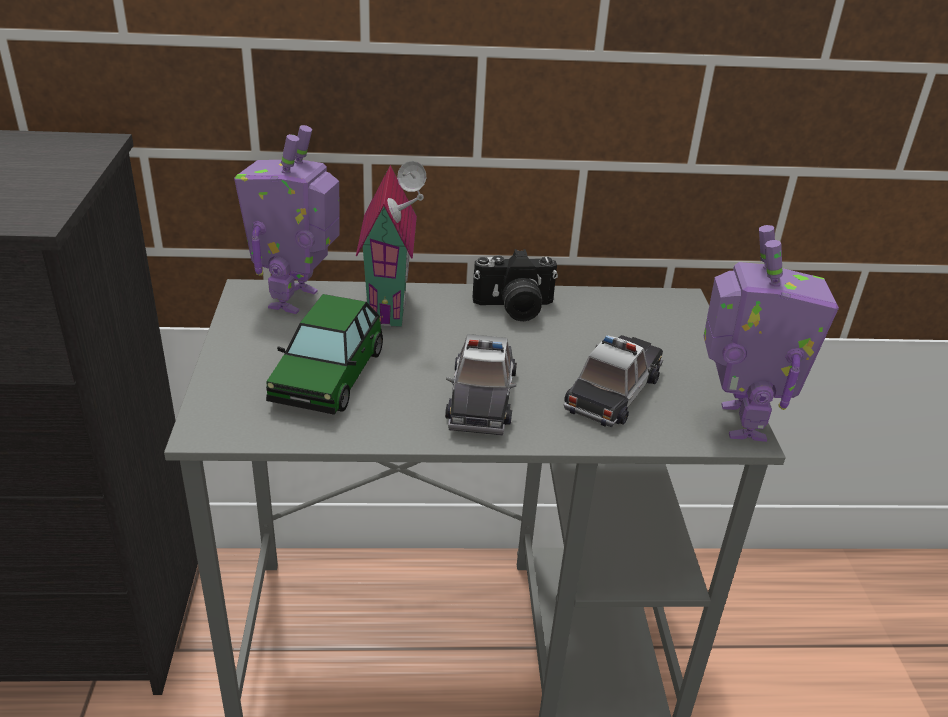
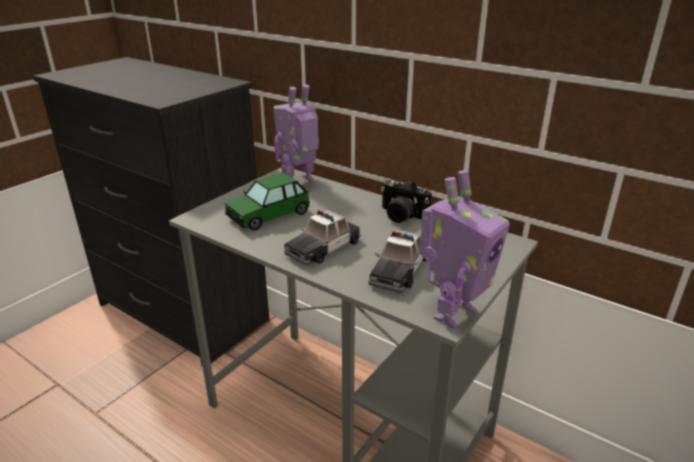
camera: 40 degrees right, 5 degrees down
(393, 307) = (338, 197): toy house -> none
(614, 390) = (399, 270): toy car -> toy car turned 135 degrees clockwise

